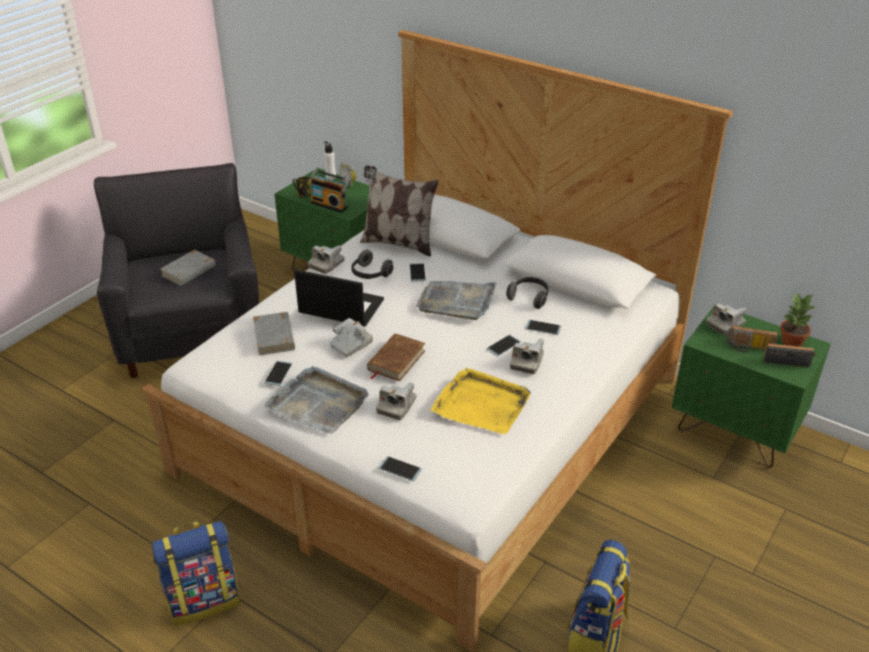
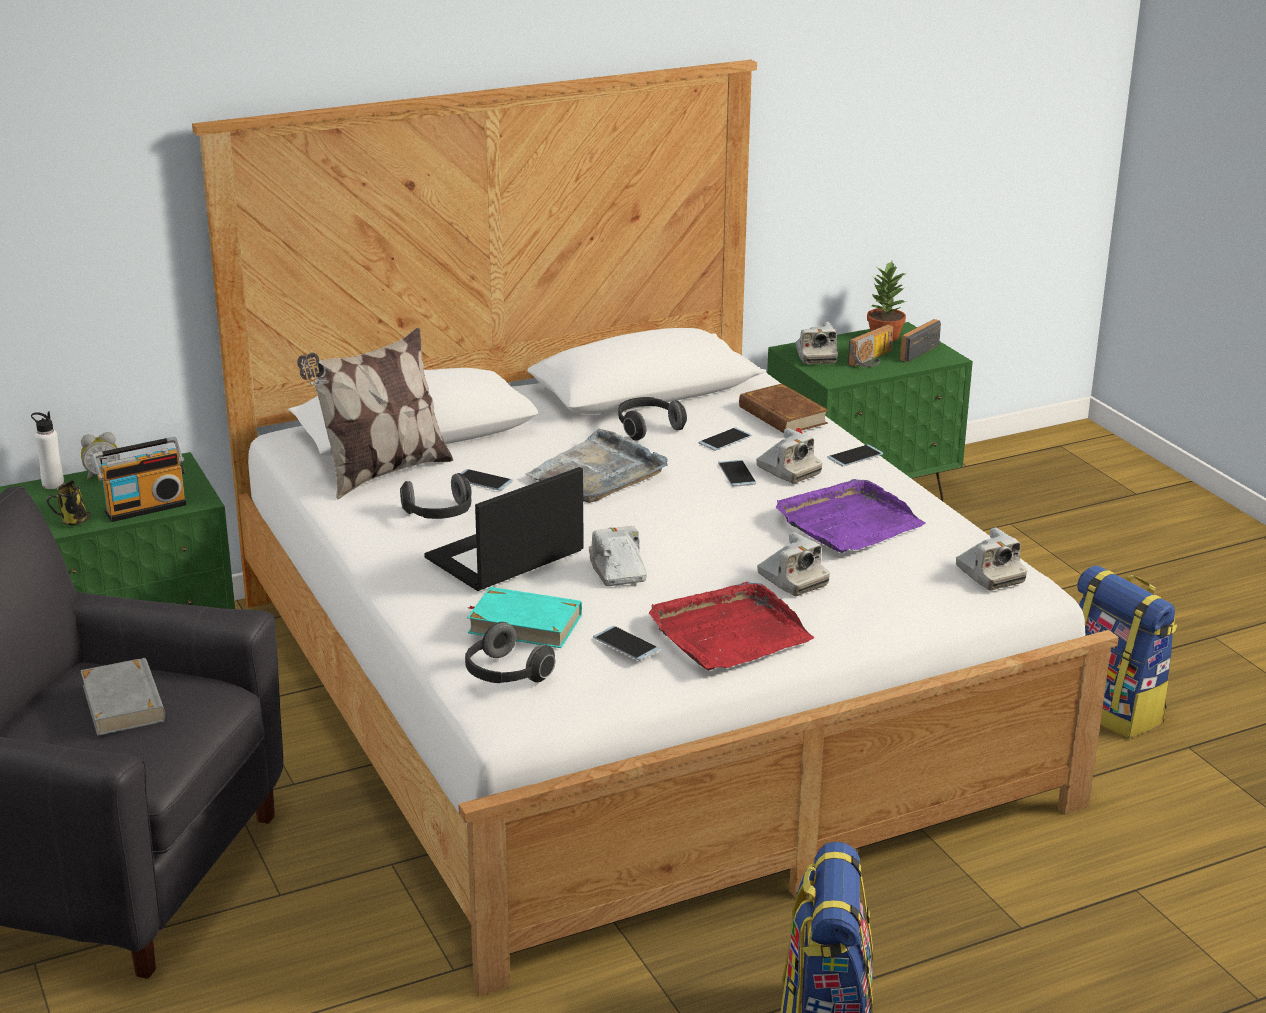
camera: 60 degrees left, 10 degrees down
(225, 349) = (505, 675): none -> headphones
(274, 336) = (524, 624): grey book -> turquoise book
(318, 403) = (728, 633): grey tray -> red tray
(327, 264) = (363, 540): camera -> camera (989, 574)
(396, 360) = (691, 550): brown book -> brown book (782, 416)
(400, 469) = (930, 611): phone -> phone (855, 456)
(481, 404) = (848, 523): yellow tray -> purple tray

